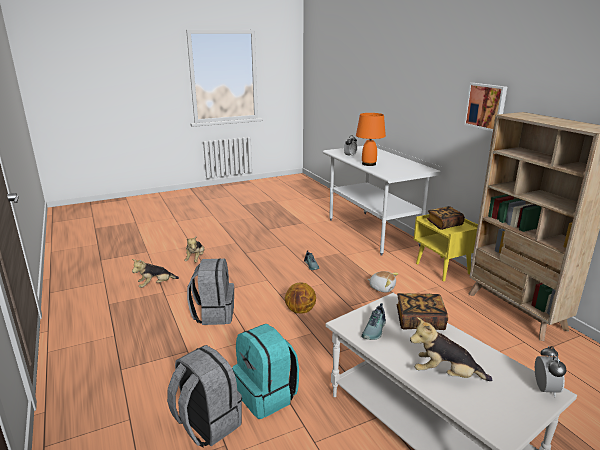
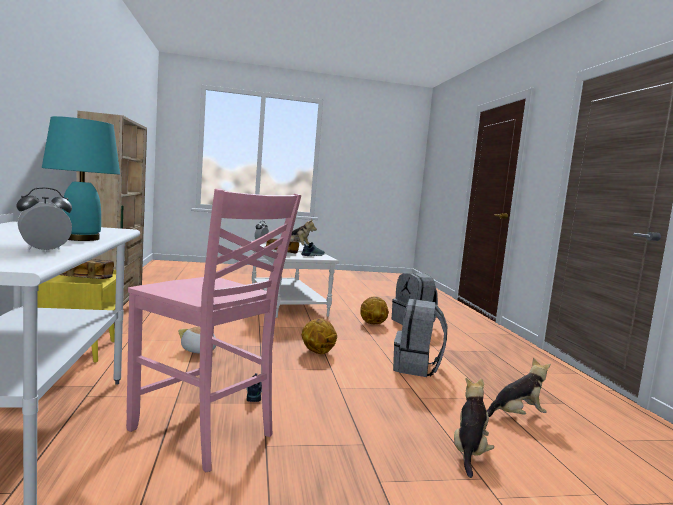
camera: 165 degrees left, 15 degrees down
(267, 395) = (372, 323): turquoise backpack -> basketball
(312, 244) = (204, 433): none -> pink chair
(368, 164) = (82, 238): orange table lamp -> turquoise table lamp
(486, 106) = (41, 102): picture -> none

